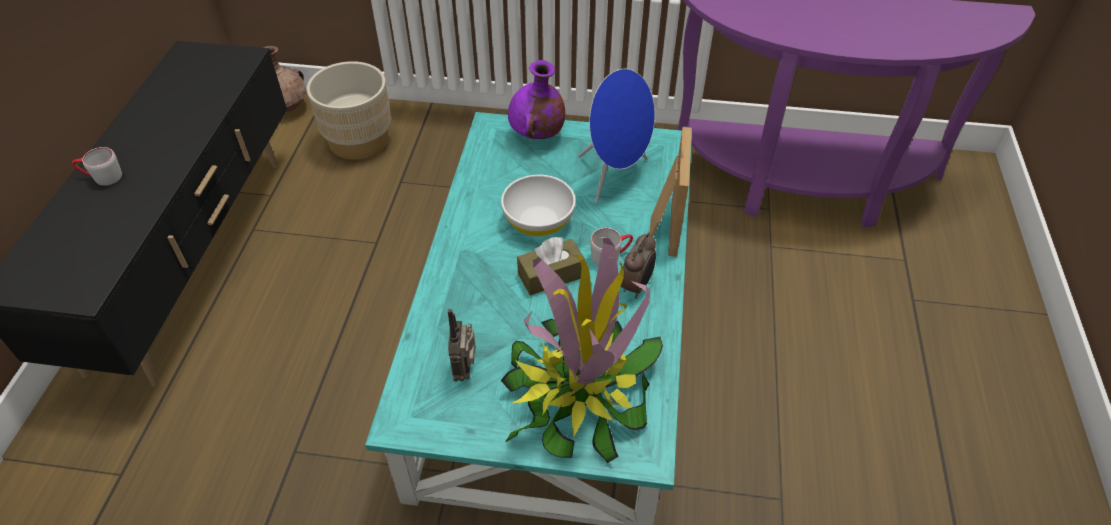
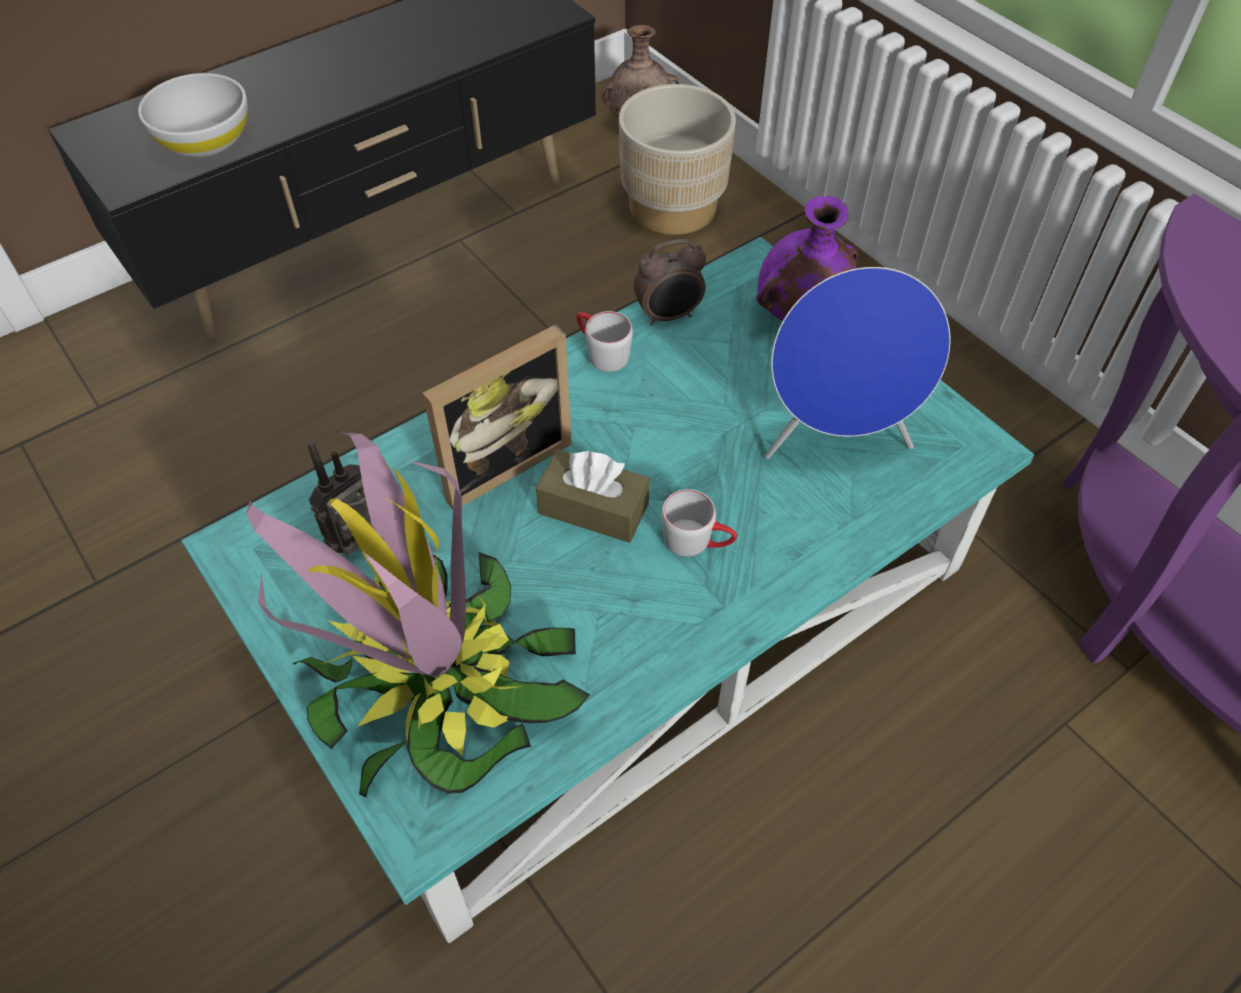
camera: 45 degrees right, 5 degrees up
(102, 177) = (277, 72): grey mug -> grey mug (601, 352)
(538, 221) = (663, 428): white bowl -> white bowl (206, 140)
(637, 286) = (680, 608): alarm clock -> alarm clock (669, 316)
(664, 225) = (822, 556): picture frame -> picture frame (500, 461)

